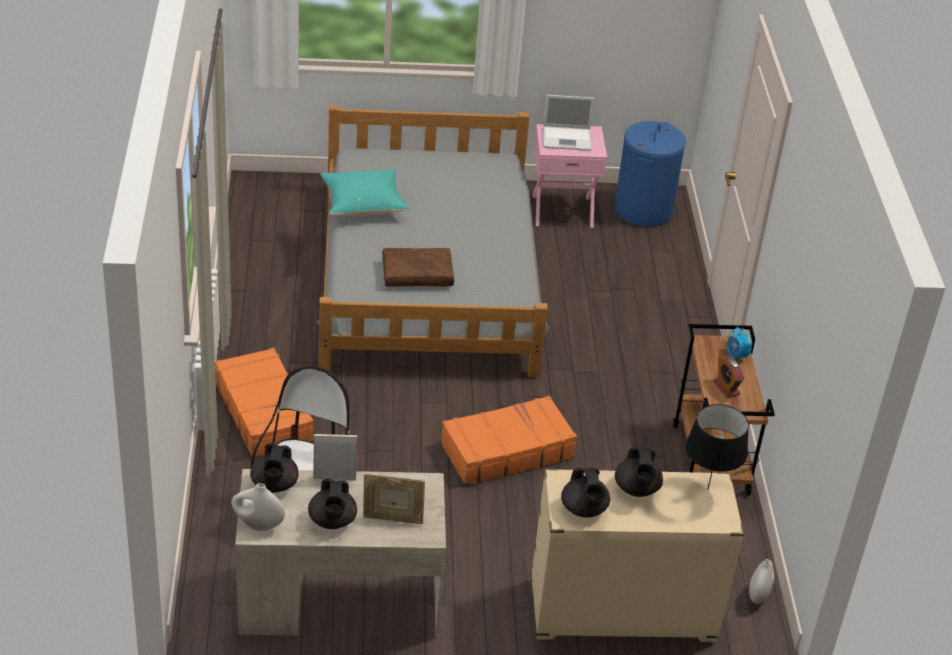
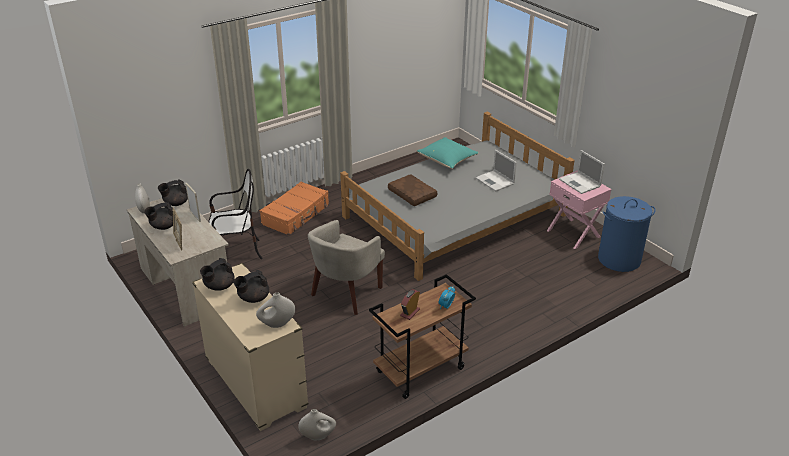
camera: 60 degrees right, 5 degrees down
(458, 196) = (495, 181): none -> laptop
(506, 451) = (346, 293): orange suitcase -> beige armchair
(708, 490) = (277, 324): black table lamp -> white vase

